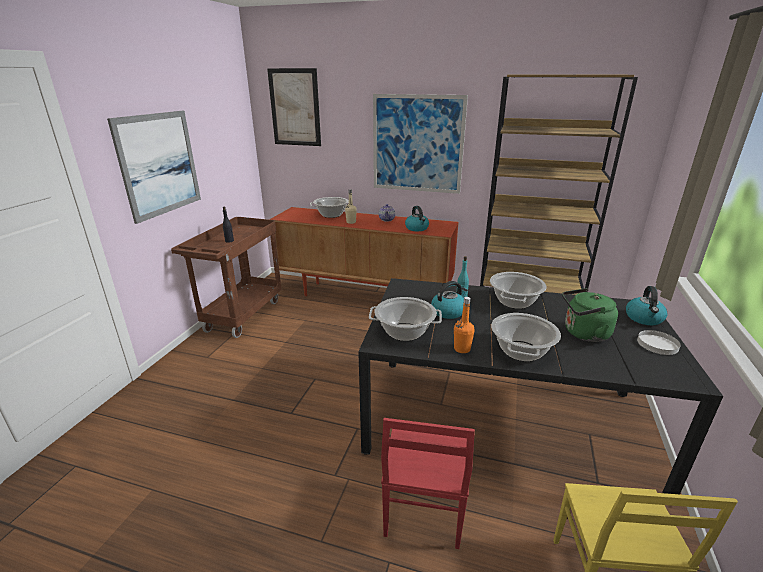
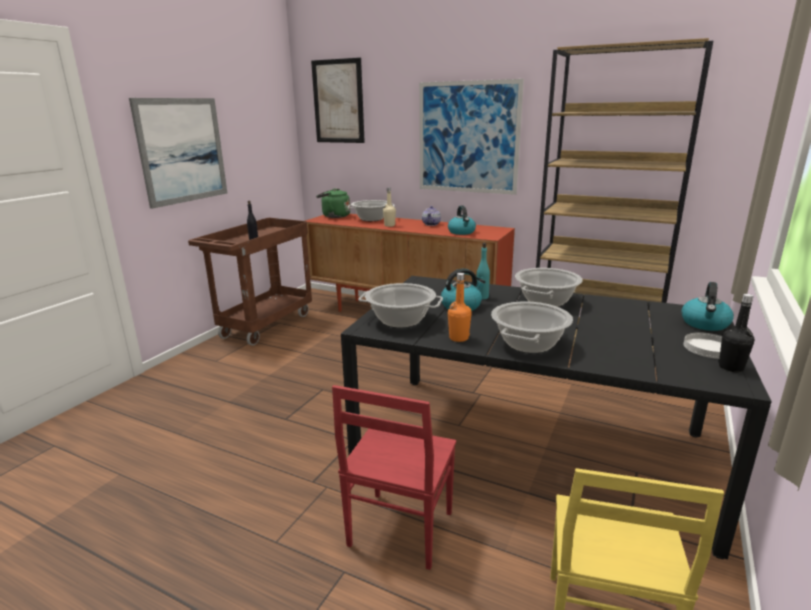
camera: 10 degrees right, 5 degrees down
(583, 333) = (616, 333): green kettle -> green kettle (334, 216)
(681, 363) = (731, 367): none -> black bottle

